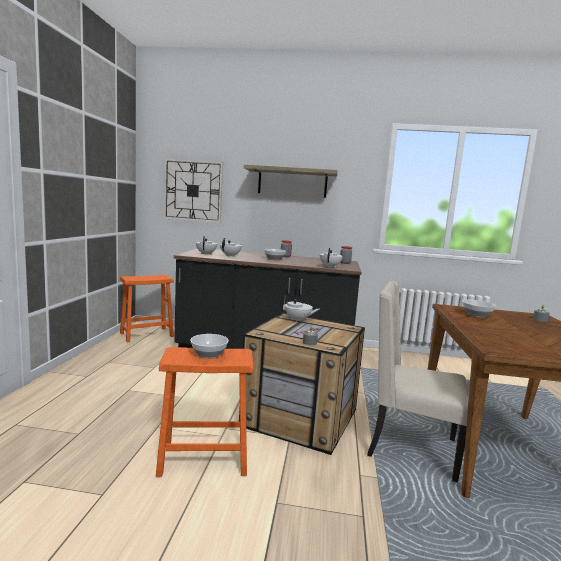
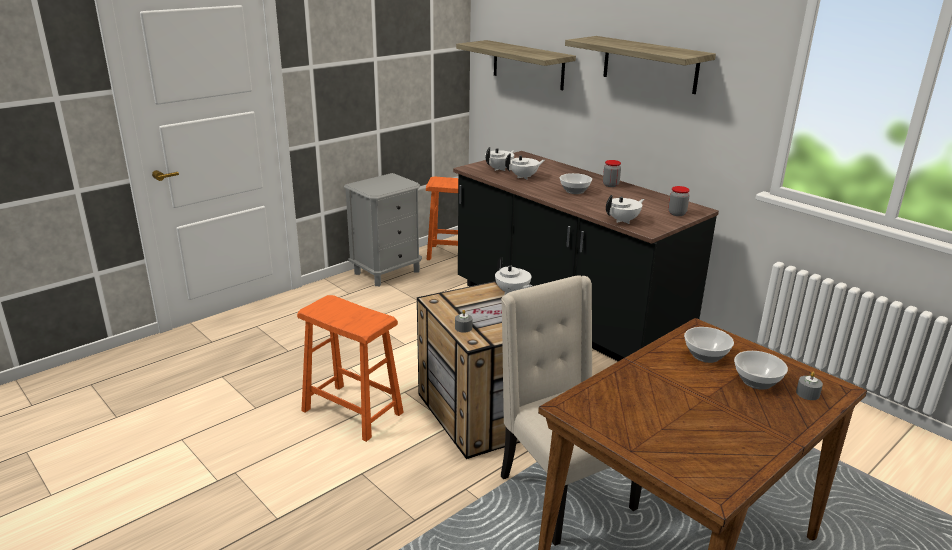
camera: 40 degrees right, 15 degrees up
(103, 355) = (386, 272): none -> grey nightstand
(193, 190) = (528, 65): wall clock -> shelf
(209, 355) = (349, 314): bowl -> bowl (757, 382)

